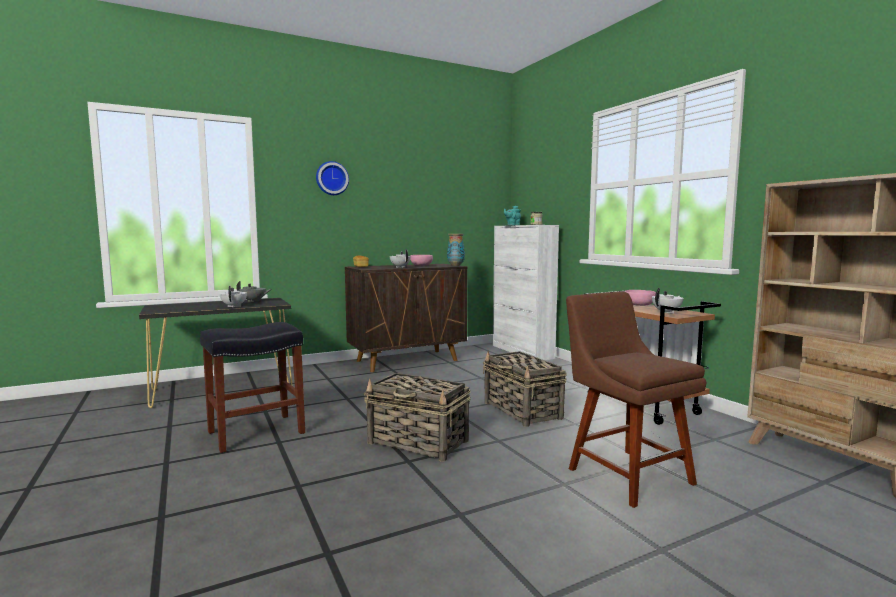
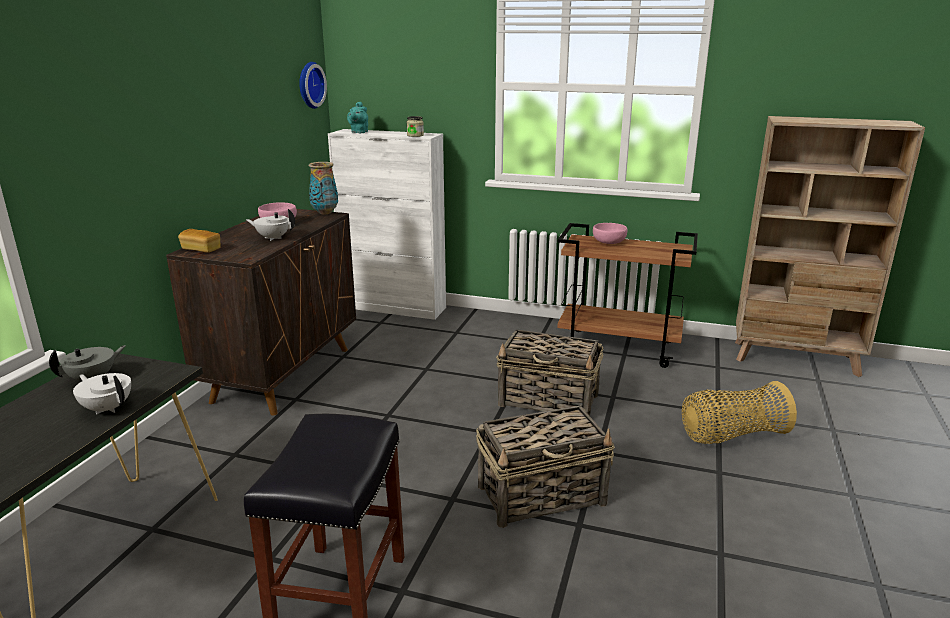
camera: 45 degrees left, 15 degrees up
(331, 178) = (114, 90): wall clock -> wall clock (309, 85)
(625, 473) = (731, 436): brown chair -> basket
(667, 312) = (661, 252): white teapot -> none

